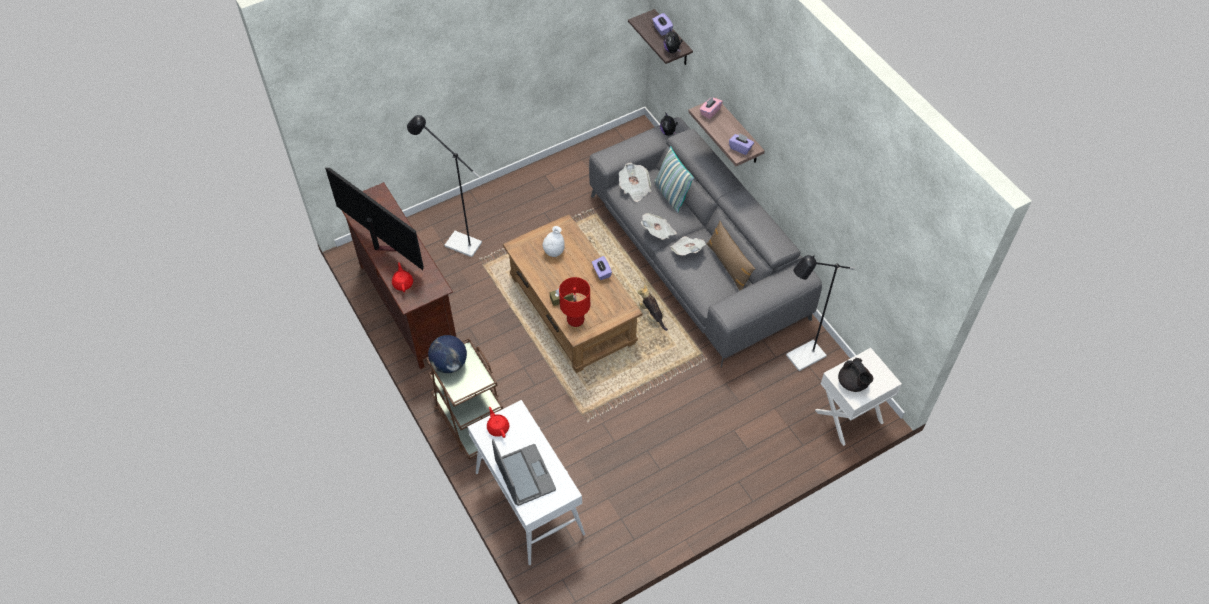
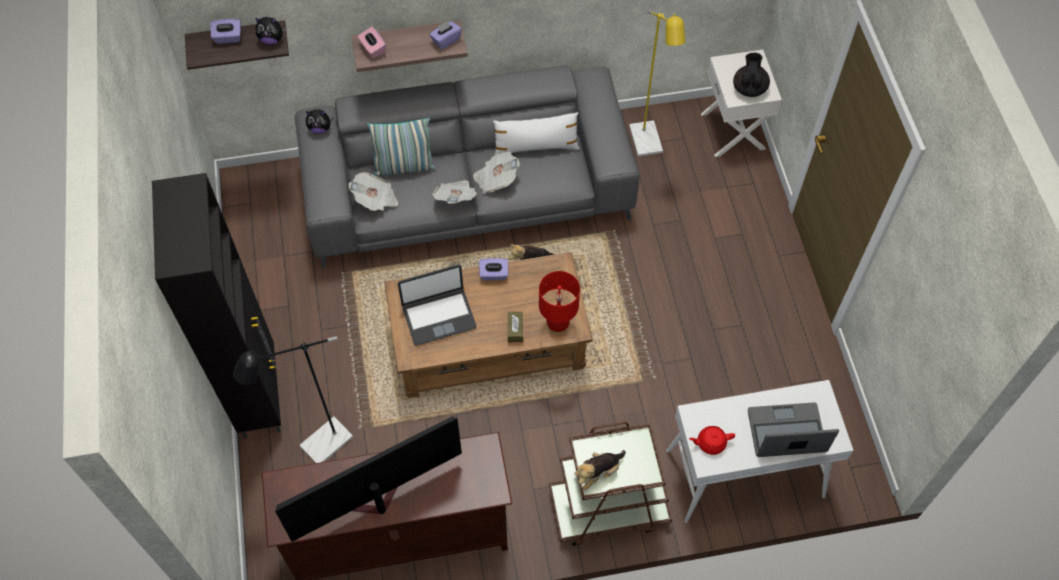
camera: 70 degrees left, 5 degrees up
(403, 283) = (459, 490): red teapot -> none
(449, 364) = (598, 473): globe -> plush toy
(484, 198) = (260, 394): none -> black cabinet
(554, 252) = (438, 316): white vase -> laptop
(729, 266) = (535, 147): brown pillow -> white pillow
(800, 359) = (647, 145): black floor lamp -> yellow floor lamp
(853, 383) = (749, 88): black teapot -> black teapot turned 75 degrees counterclockwise

